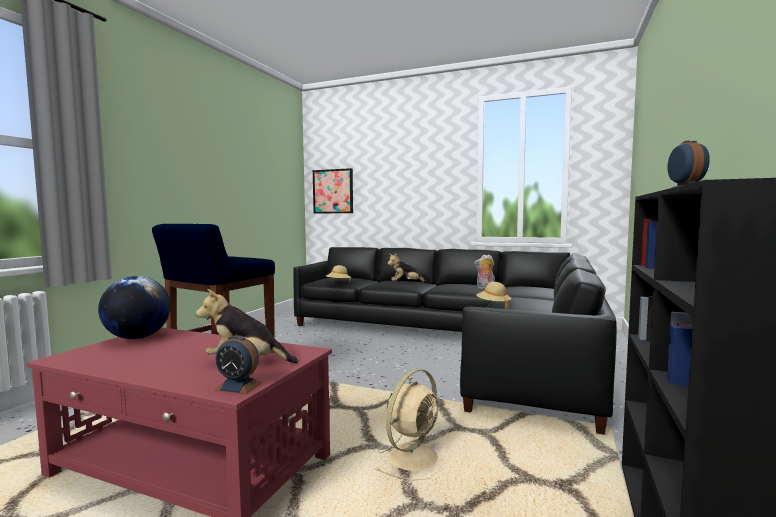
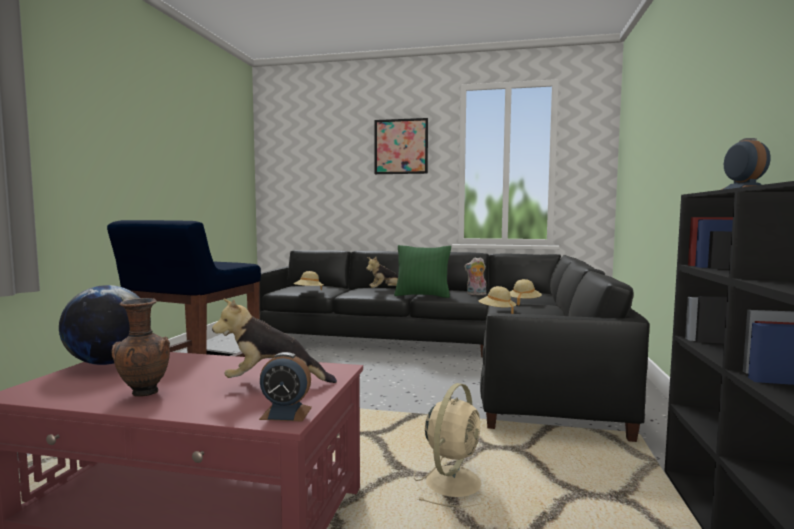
camera: 10 degrees left, 0 degrees up
(144, 364) = (143, 394): none -> brown vase
(333, 191) = (291, 185): picture -> picture (401, 147)
(435, 288) = (422, 296): none -> green pillow
(524, 297) = (523, 302): none -> beige hat

